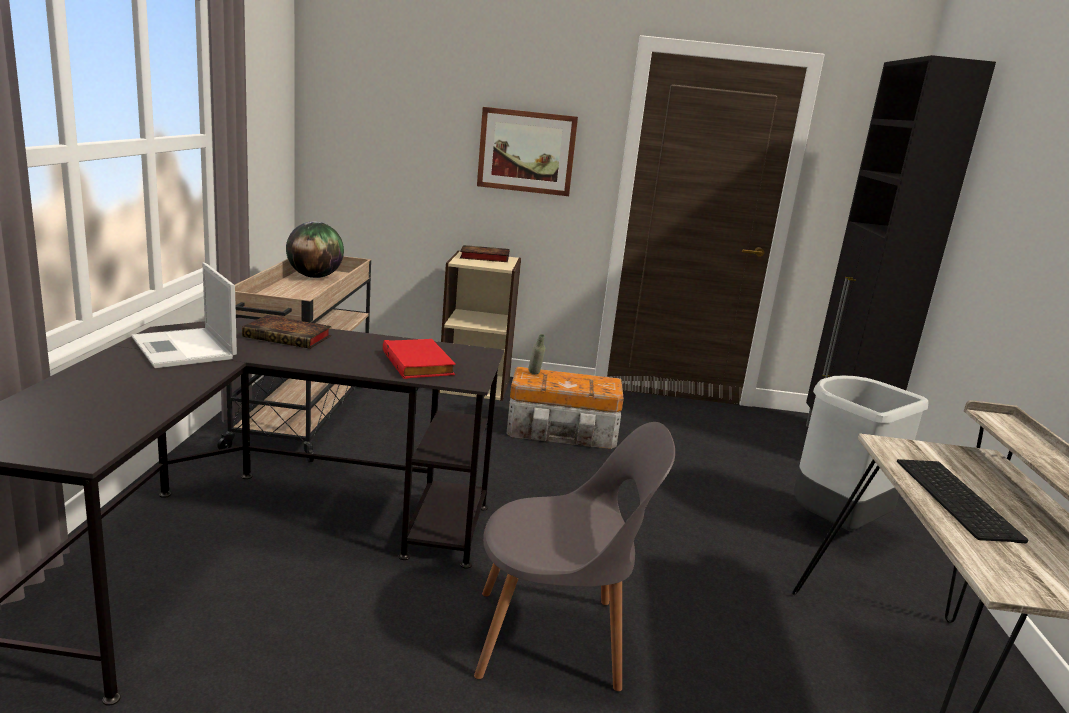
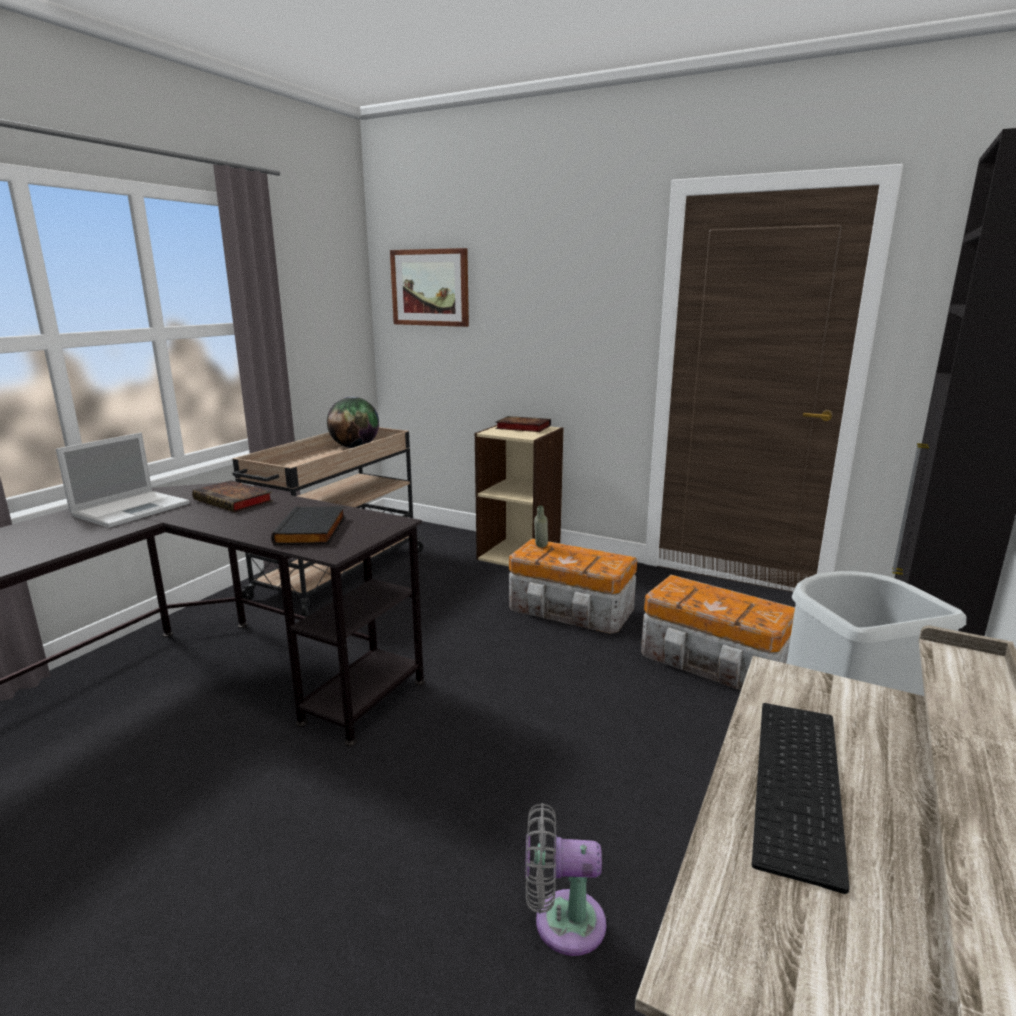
camera: 25 degrees right, 0 degrees up
(185, 349) = (133, 509): laptop -> laptop turned 135 degrees counterclockwise
(420, 363) = (313, 531): red book -> black book
(526, 151) = (564, 319): picture -> picture (430, 287)
(556, 639) = (368, 847): grey chair -> none
(706, 463) = (715, 662): none -> storage box
(735, 655) = (562, 921): none -> grey fan

